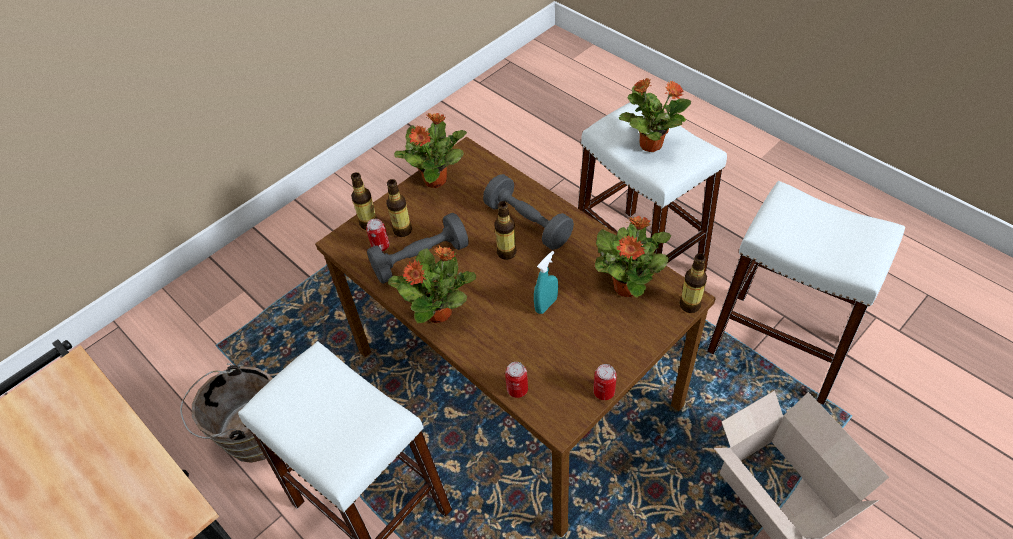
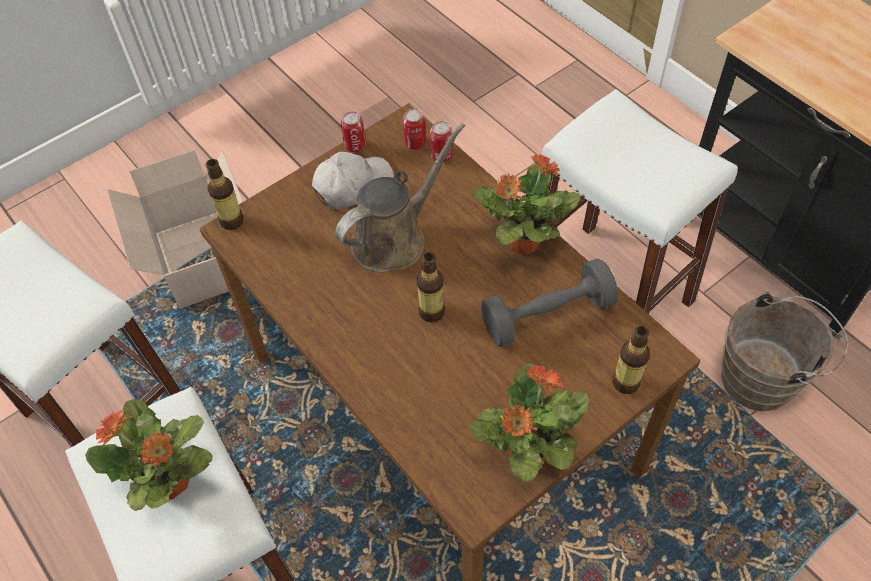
camera: 175 degrees left, 5 degrees up
(380, 246) = (604, 342): can -> can (415, 143)
(402, 230) = (574, 364): bottle -> none
(528, 223) = (396, 353): grey dumbbell -> none
(546, 305) = (394, 238): turquoise spray bottle -> brown watering can
(594, 349) = (352, 185): none -> white cap
(627, 286) = (293, 250): potted plant -> none

